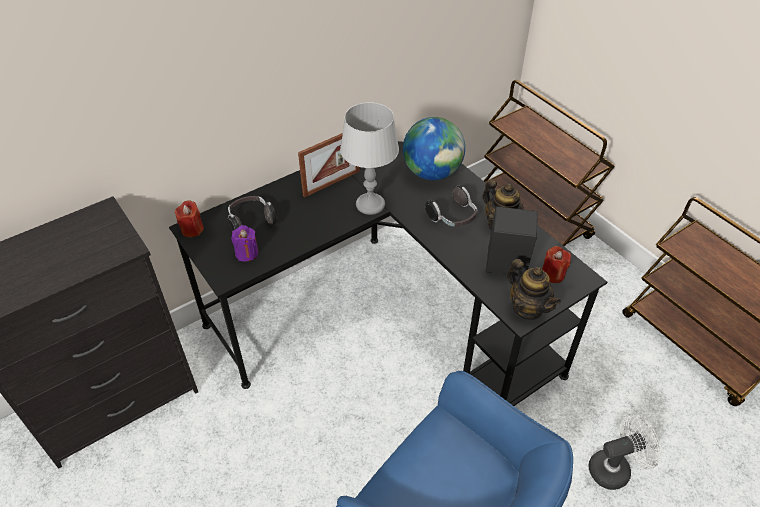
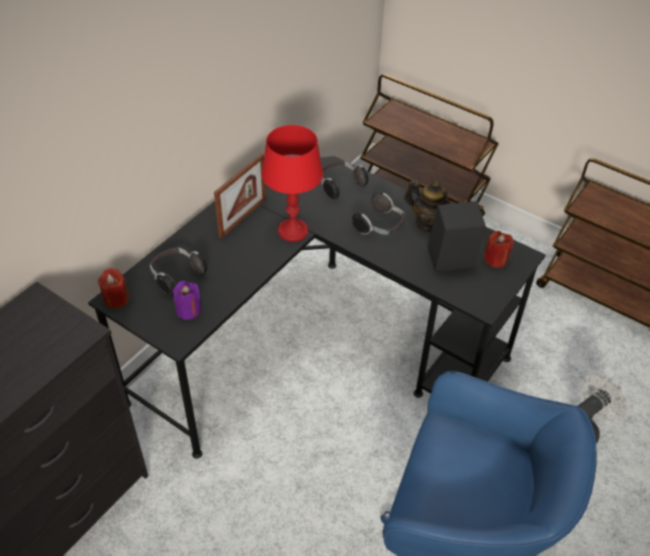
camera: 20 degrees left, 0 degrees up
(370, 205) = (293, 231): grey table lamp -> red table lamp
(432, 173) = (339, 185): globe -> headphones
(528, 308) = (487, 296): teapot -> none

